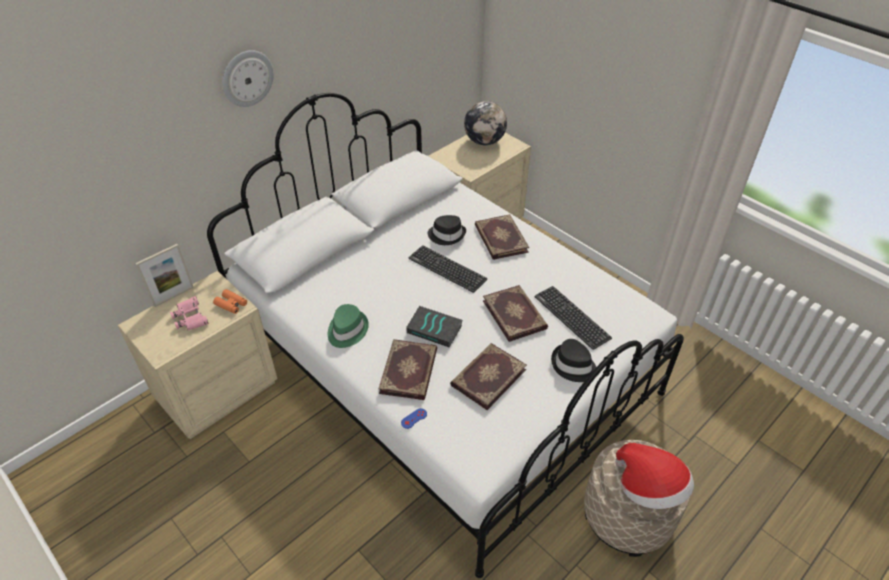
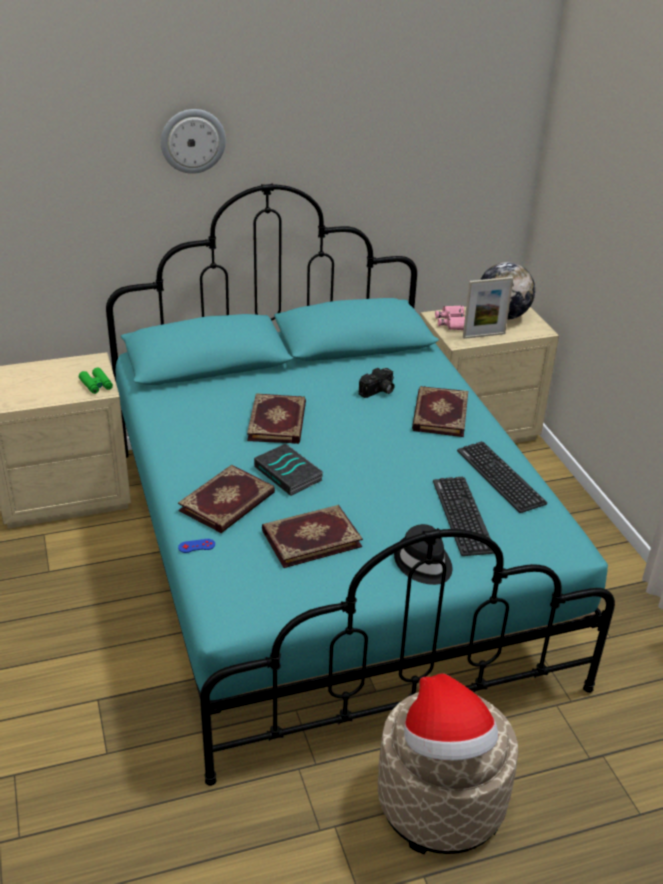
camera: 25 degrees right, 10 degrees down
(174, 296) = (48, 361): picture frame -> picture frame (484, 335)
(190, 317) = (49, 383): pink binoculars -> pink binoculars (453, 322)
(231, 304) = (96, 385): orange binoculars -> green binoculars
(347, 330) = (192, 443): green hat -> none
(445, 365) = (328, 558): white bed -> turquoise bed
(447, 235) = (378, 391): black hat -> camera
(447, 269) = (350, 423): keyboard -> keyboard (500, 477)
(515, 314) = (395, 491): book -> book (278, 422)

